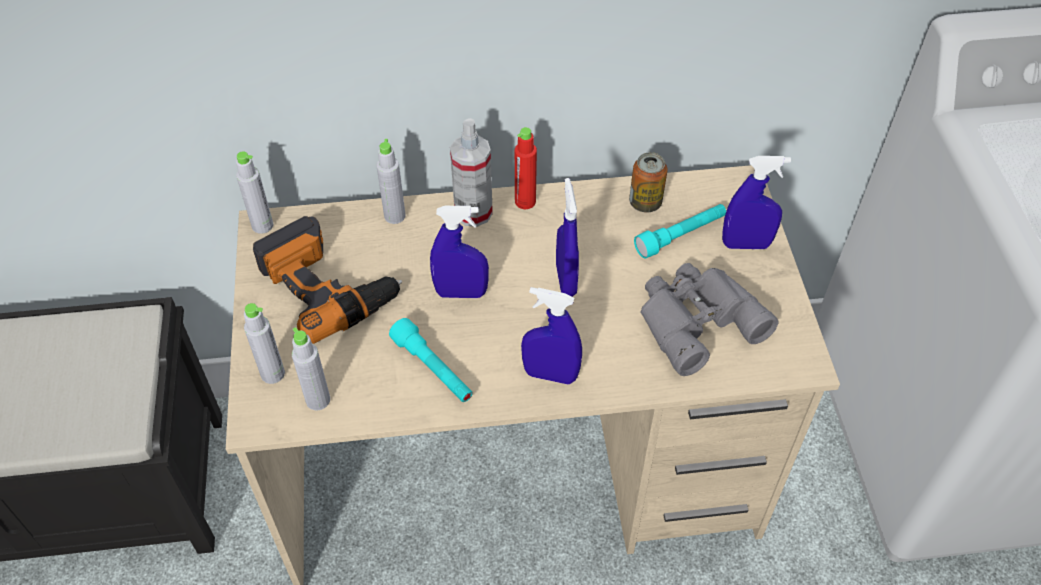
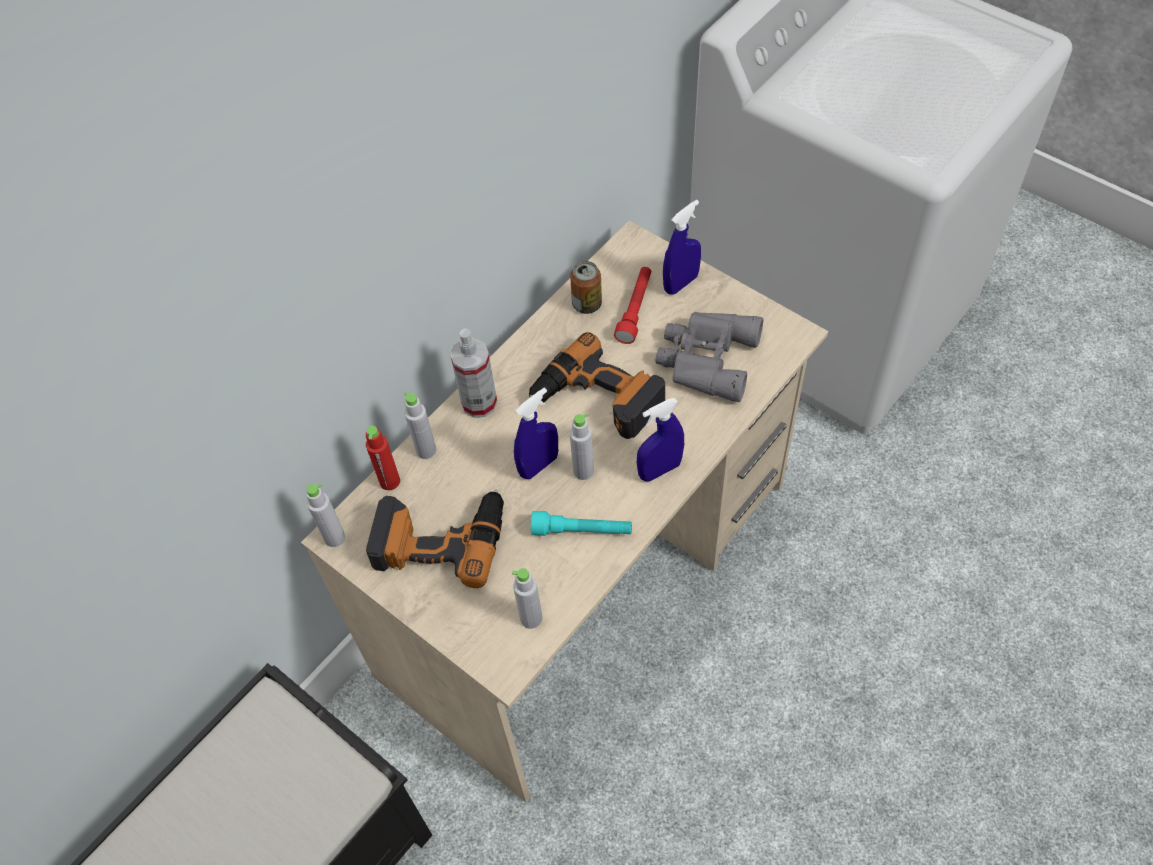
camera: 40 degrees left, 5 degrees up
(273, 374) = (478, 629): grey bottle -> grey bottle (583, 471)
(525, 201) = (506, 366): red bottle -> red bottle (390, 481)
(566, 280) = (597, 399): blue spray bottle -> power drill
(680, 236) = (635, 310): turquoise flashlight -> red flashlight

